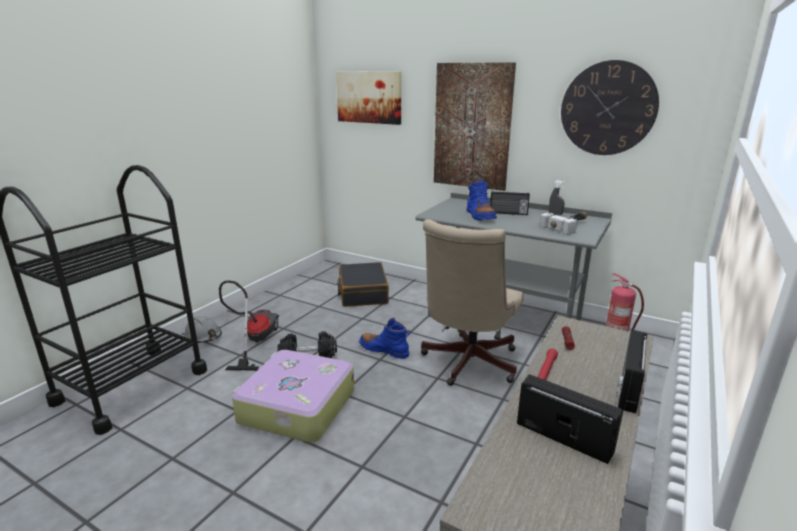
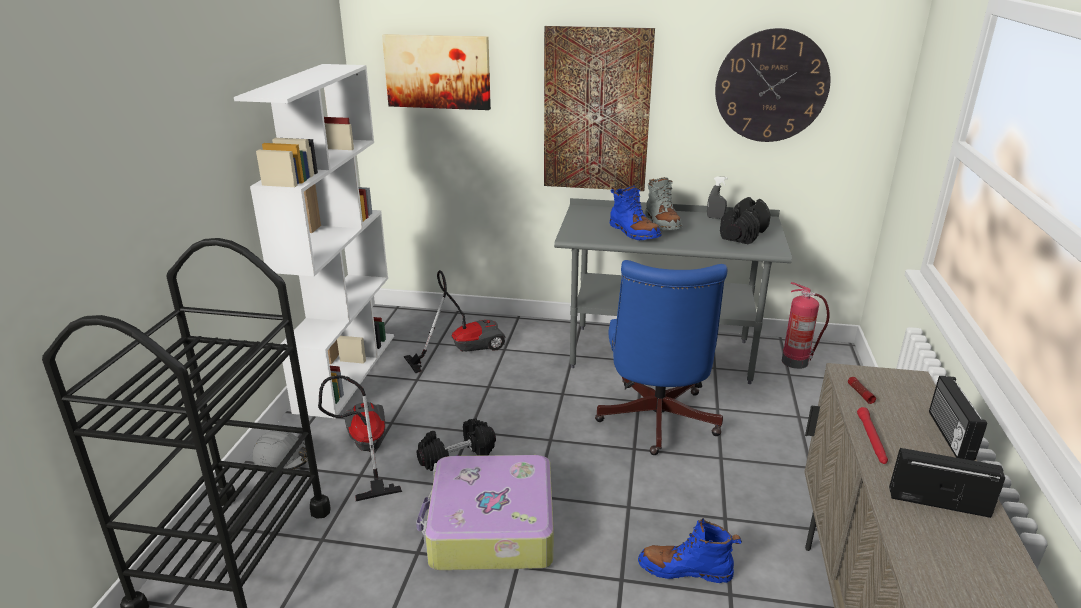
camera: 20 degrees left, 5 degrees up
(280, 294) = (346, 371): none -> white bookcase
(362, 293) = (463, 349): black suitcase -> vacuum cleaner
(384, 350) = (547, 426): blue boot -> blue boot (685, 570)
(467, 364) = (656, 422): beige office chair -> blue office chair
(508, 213) = (662, 223): radio -> grey boot
(568, 226) = (743, 234): hammer -> black dumbbell

